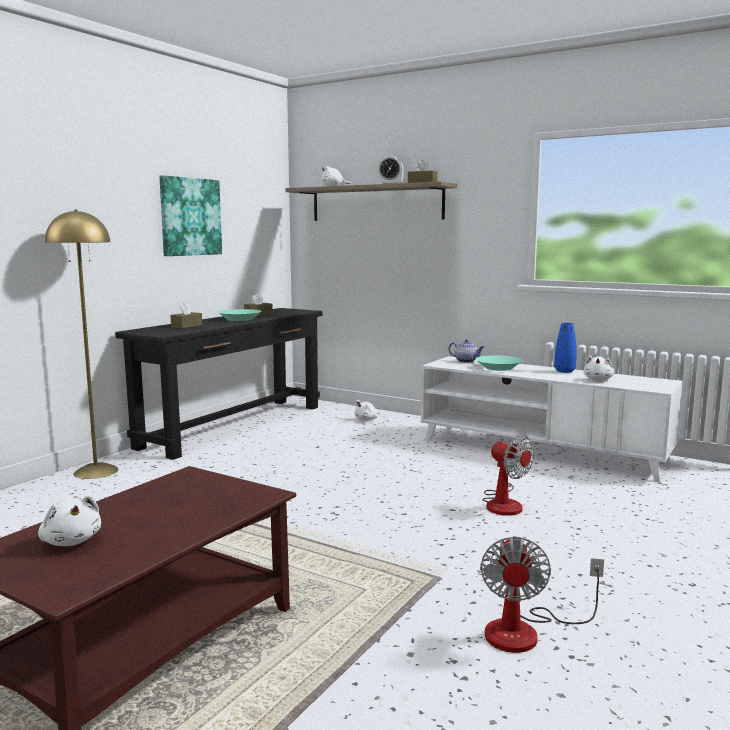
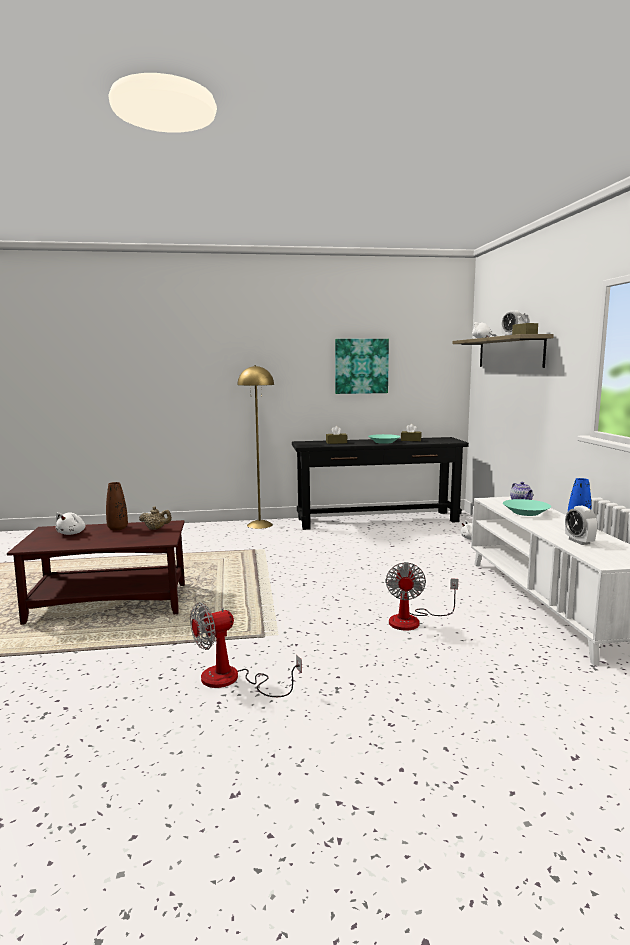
camera: 50 degrees right, 0 degrees up
(128, 507) = (117, 528): none -> brown vase
(194, 487) = (156, 529): none -> beige teapot
(598, 379) = (579, 541): white plush toy -> alarm clock

